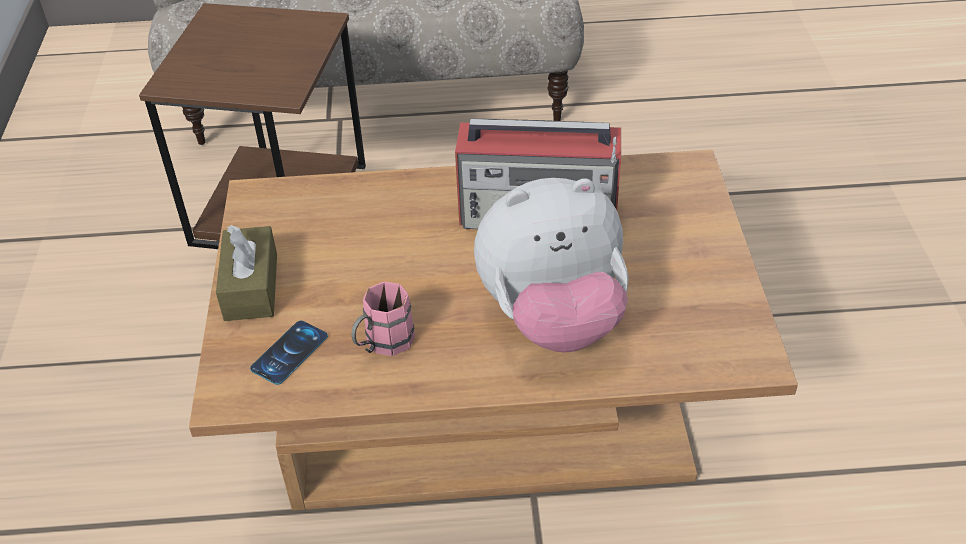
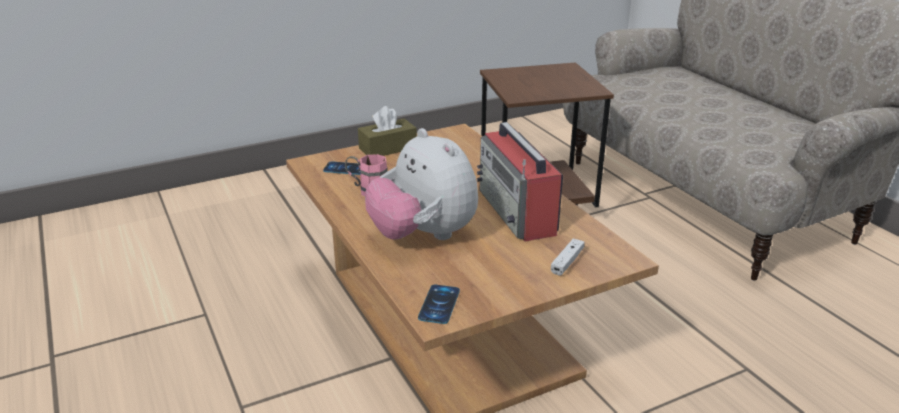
camera: 65 degrees right, 15 degrees down
(678, 212) = (567, 262): none -> white game controller
(726, 349) = (439, 304): none -> phone

